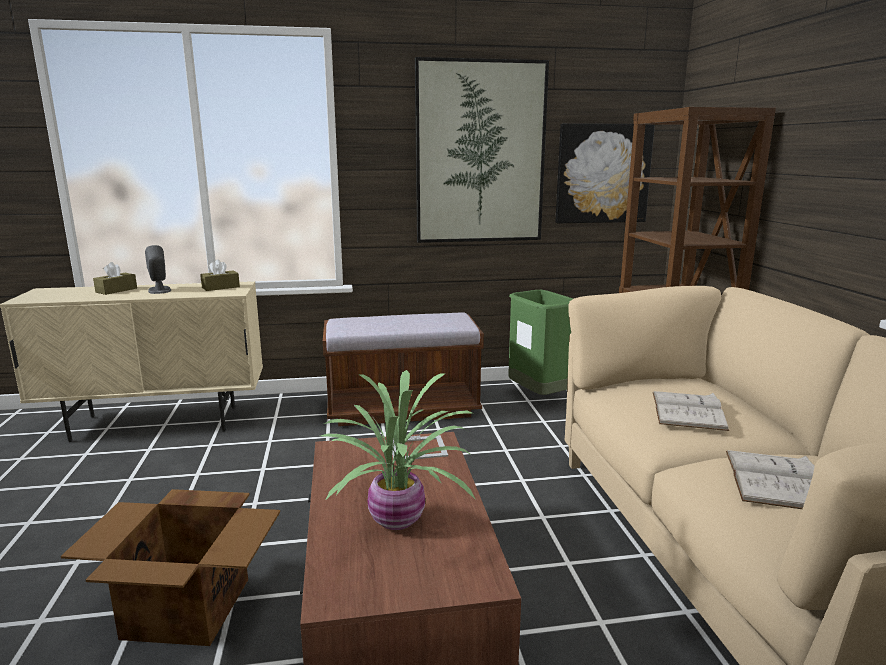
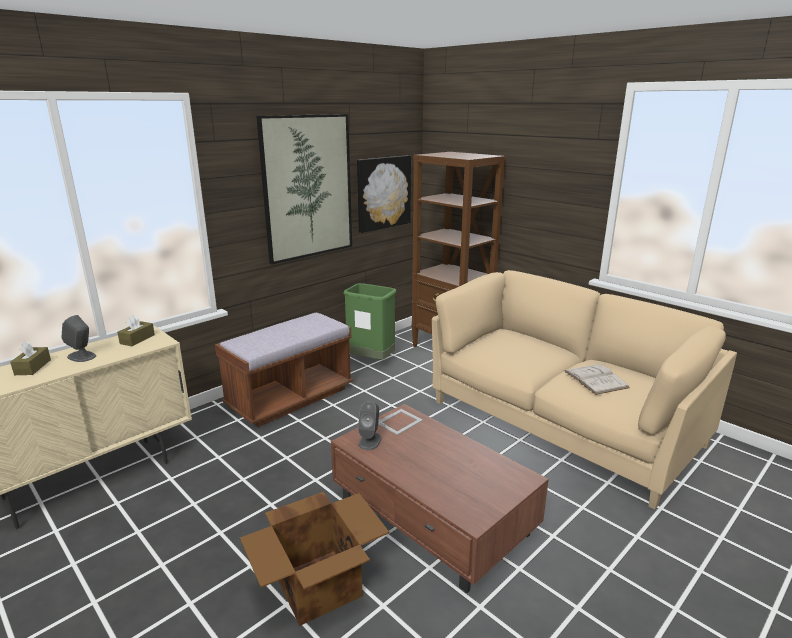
camera: 35 degrees left, 5 degrees up
(354, 456) = (370, 441): none -> grey speaker
(397, 522) = (449, 468): potted plant -> none
(688, 410) = (522, 352): white book -> none

